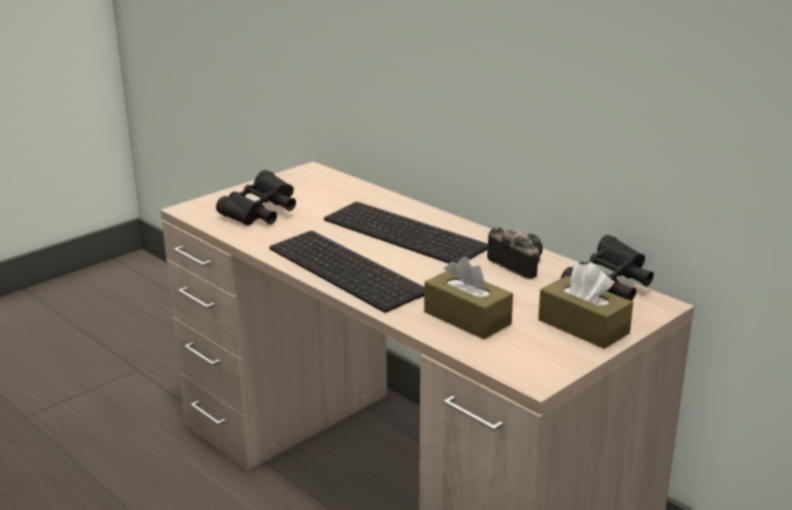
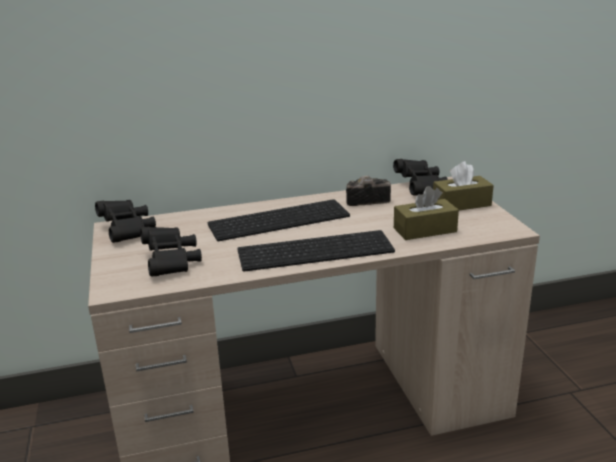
camera: 60 degrees left, 0 degrees up
(308, 178) = (127, 230): none -> black binoculars

